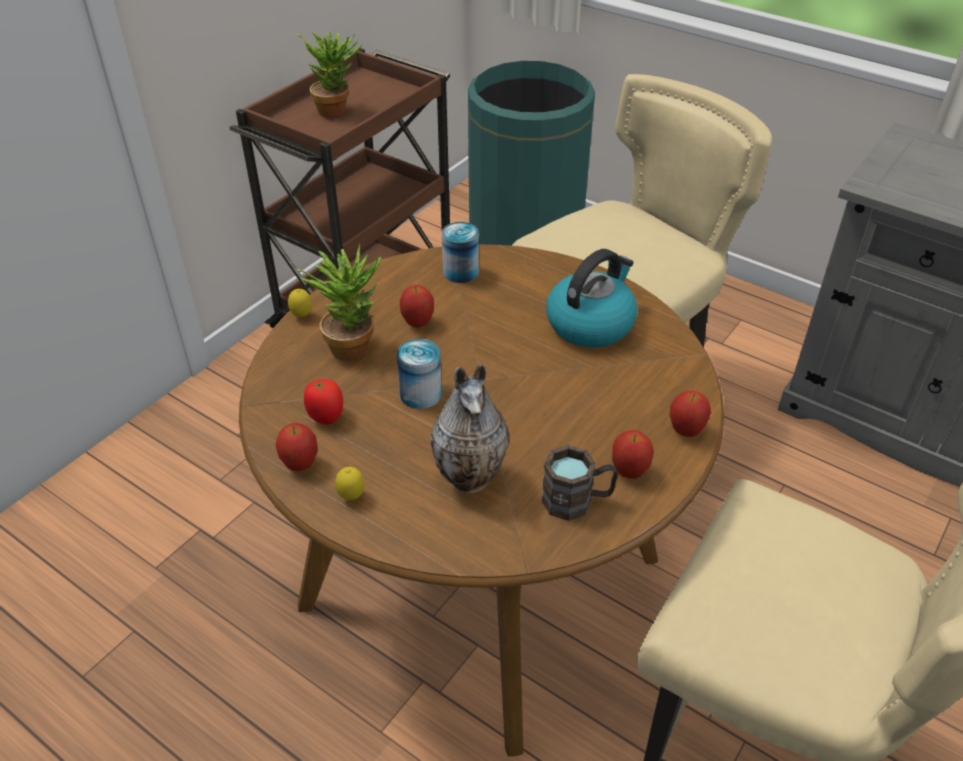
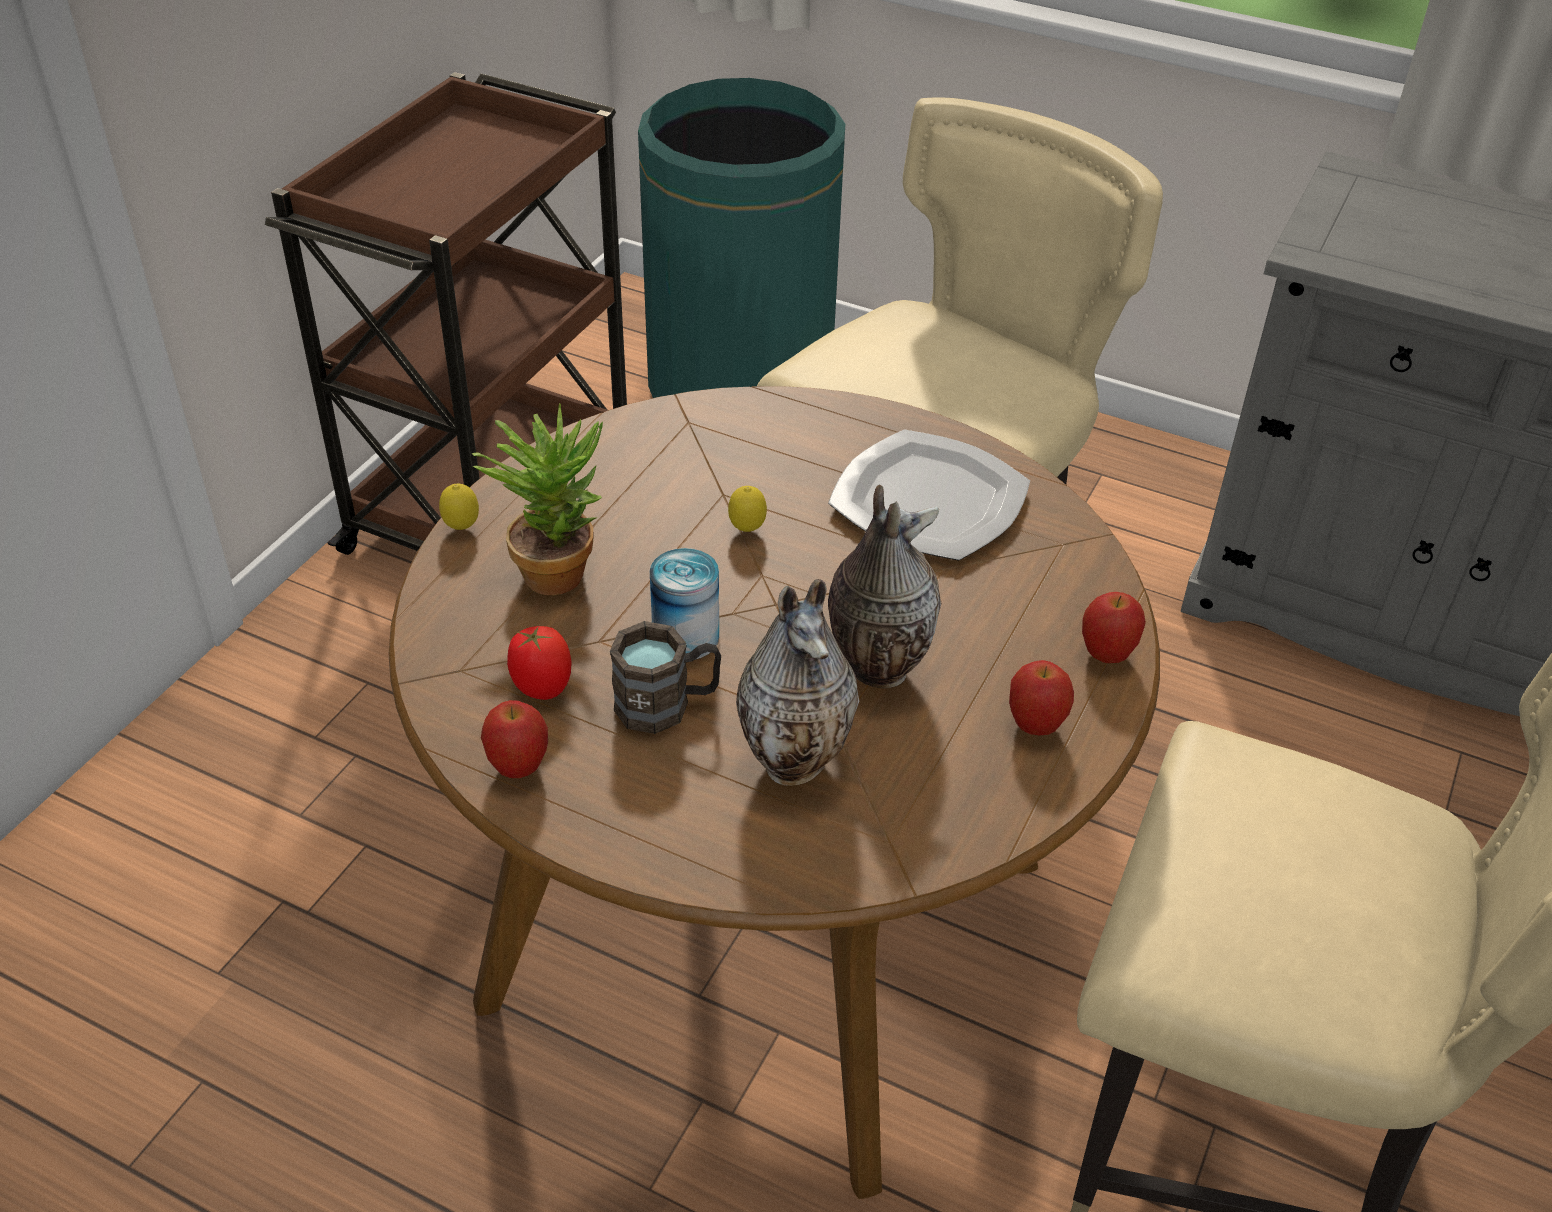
camera: 10 degrees left, 0 degrees up
(336, 109) = (437, 179): potted plant -> none
(351, 497) = (614, 810): lemon -> lemon (747, 530)
(418, 323) = (654, 523): apple -> none
(460, 272) = (703, 435): can -> none
(534, 424) = (874, 667): none -> vase
(577, 500) = (966, 778): brown mug -> brown mug (667, 704)
(590, 323) = (927, 501): kettle -> plate

